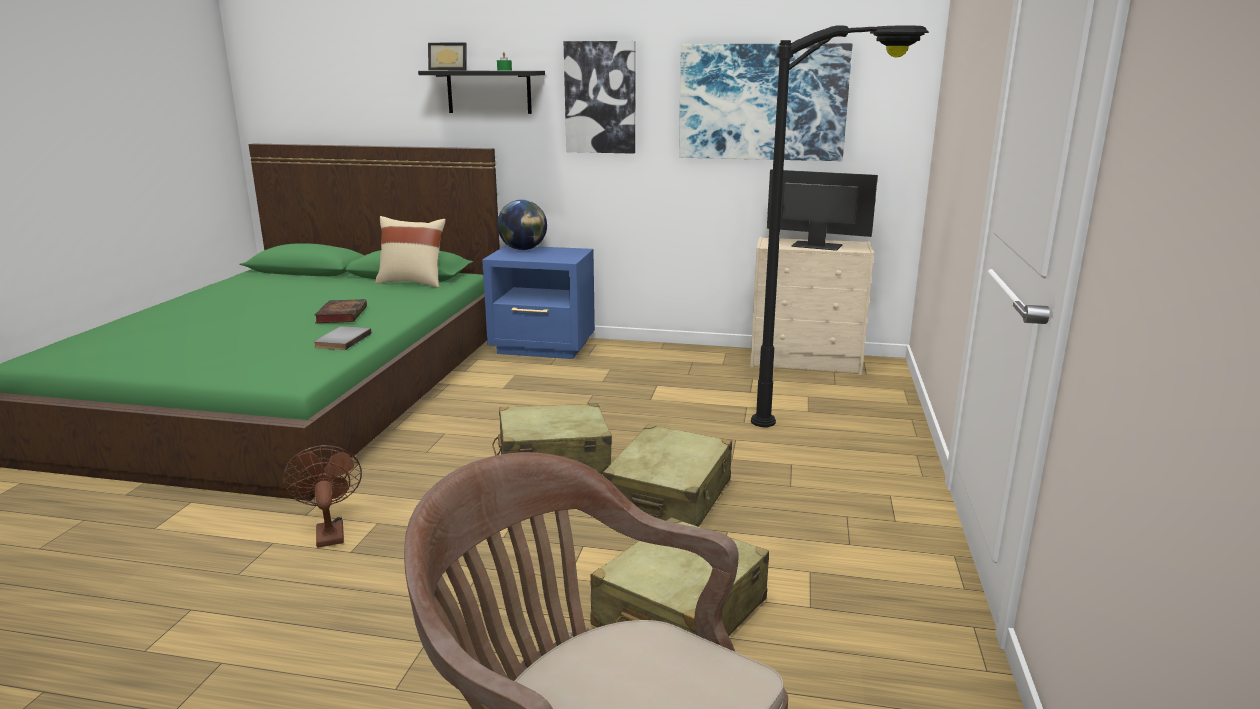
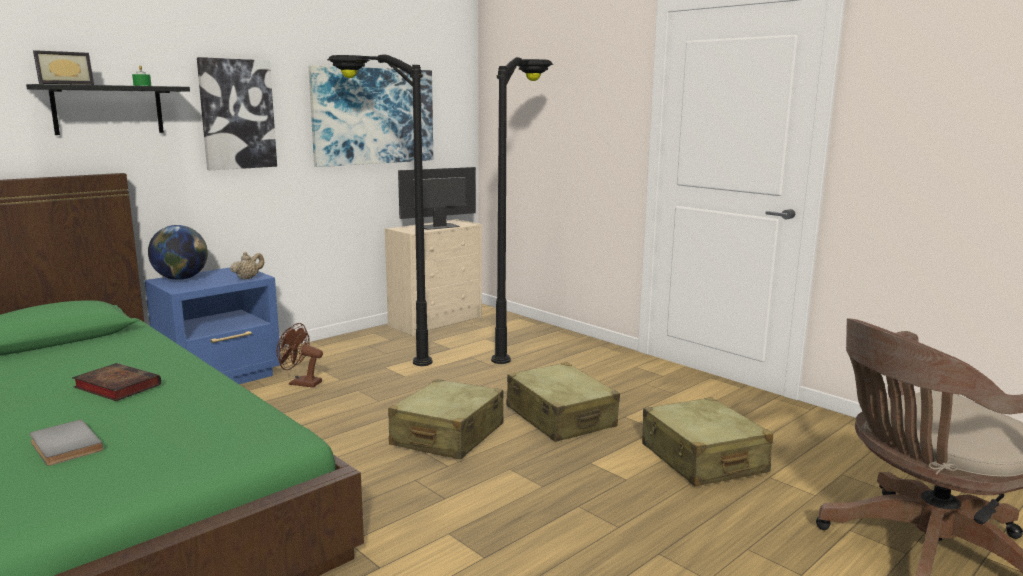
camera: 55 degrees left, 5 degrees down
(329, 531) = (432, 561): brown fan -> brown fan (300, 383)
(341, 340) = (206, 400): grey book -> grey book (63, 446)
(413, 282) = (85, 342): beige pillow -> none
(558, 259) = (248, 278): none -> beige teapot
(687, 369) = (377, 351): none -> black floor lamp

